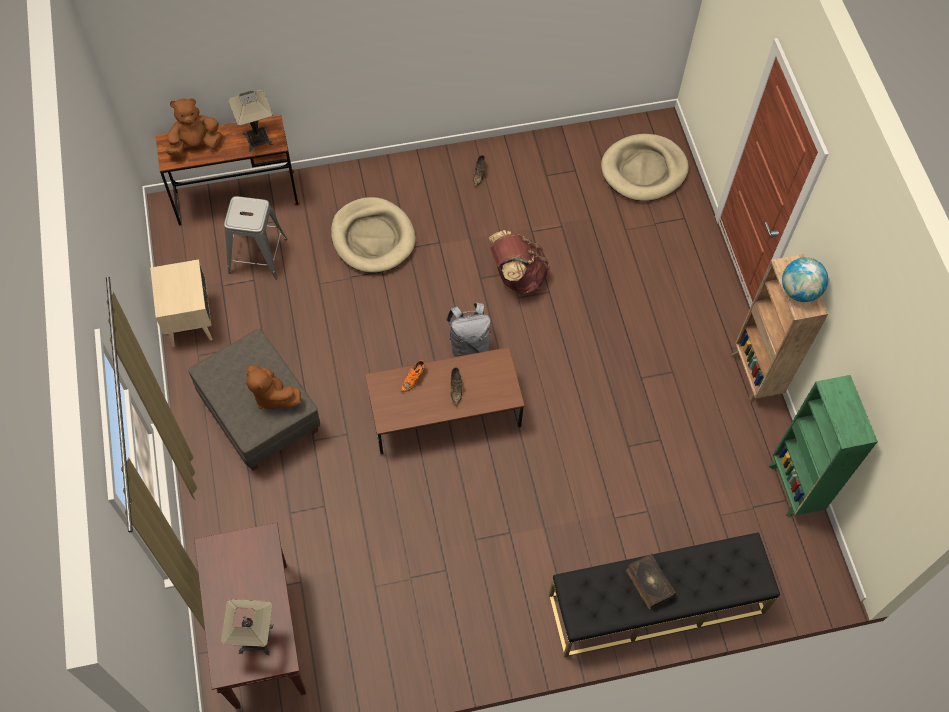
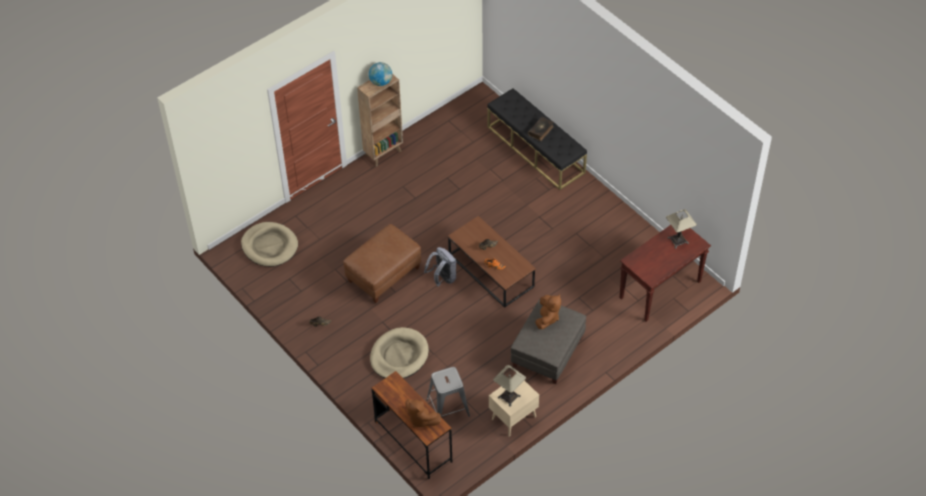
camera: 115 degrees left, 10 degrees down
(257, 139) = (396, 390): table lamp -> table lamp (509, 396)
(517, 276) = (383, 275): brown backpack -> brown ottoman
(794, 489) = (440, 119): green bookcase -> none

